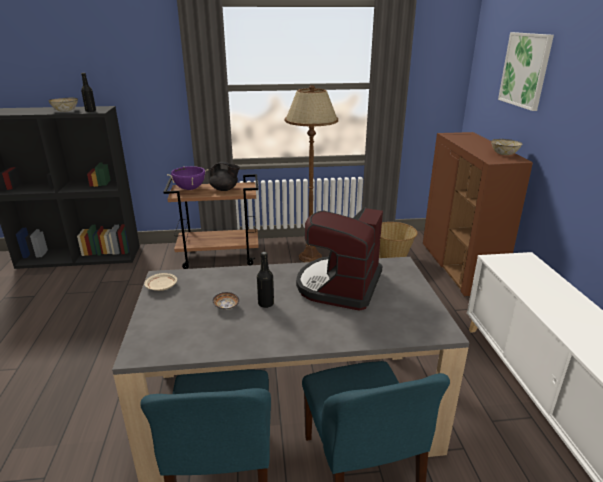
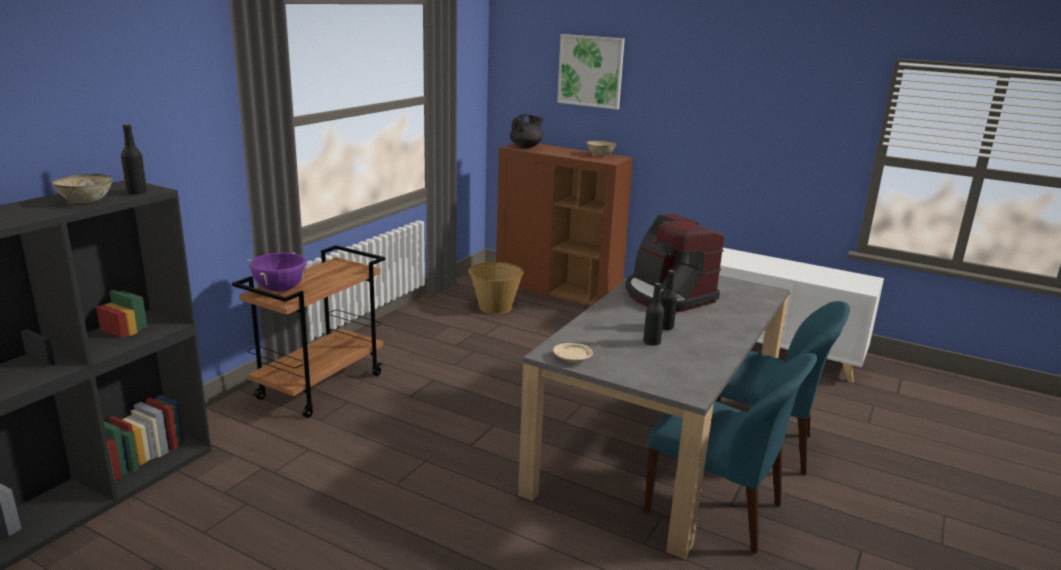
camera: 55 degrees left, 5 degrees down
(225, 189) = (327, 275): black teapot -> black teapot (526, 147)
(226, 307) = (652, 342): bowl -> black bottle
(310, 257) = (422, 339): brown floor lamp -> none

